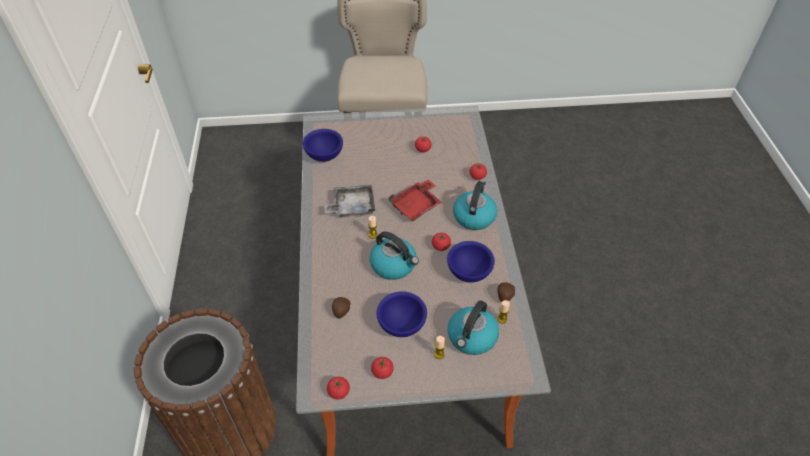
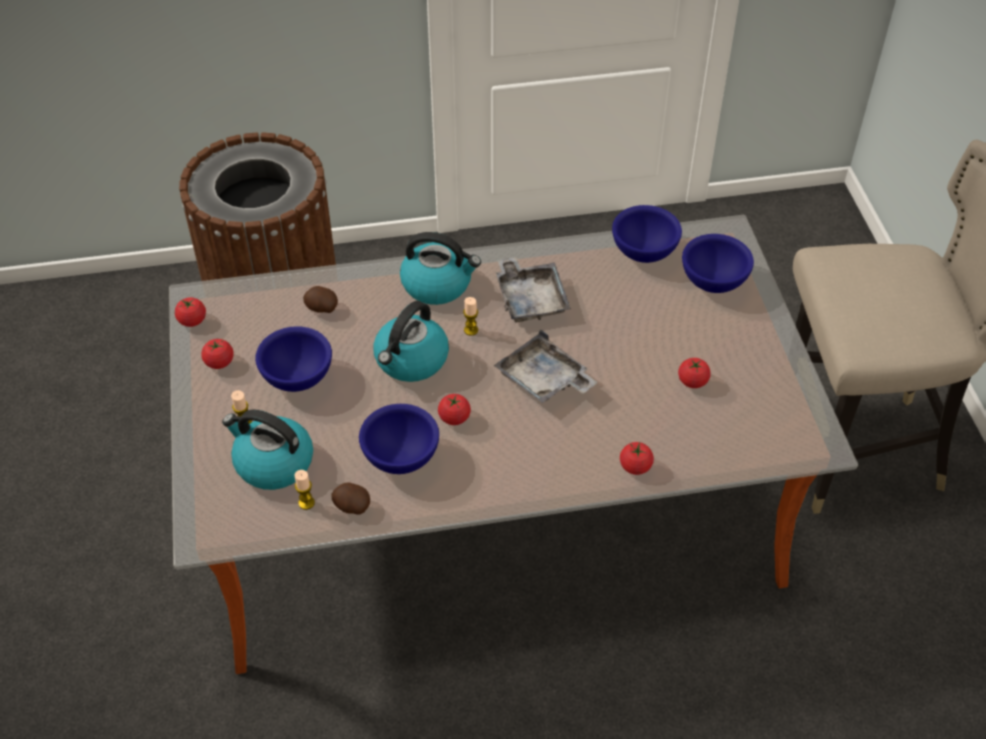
camera: 85 degrees right, 0 degrees up
(353, 132) = (714, 282): none -> blue bowl
(416, 206) = (544, 380): red tray -> grey tray
(474, 216) = (531, 462): kettle -> kettle (438, 284)

